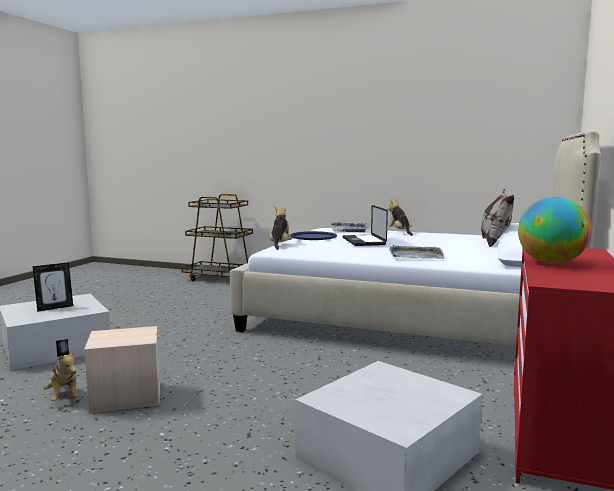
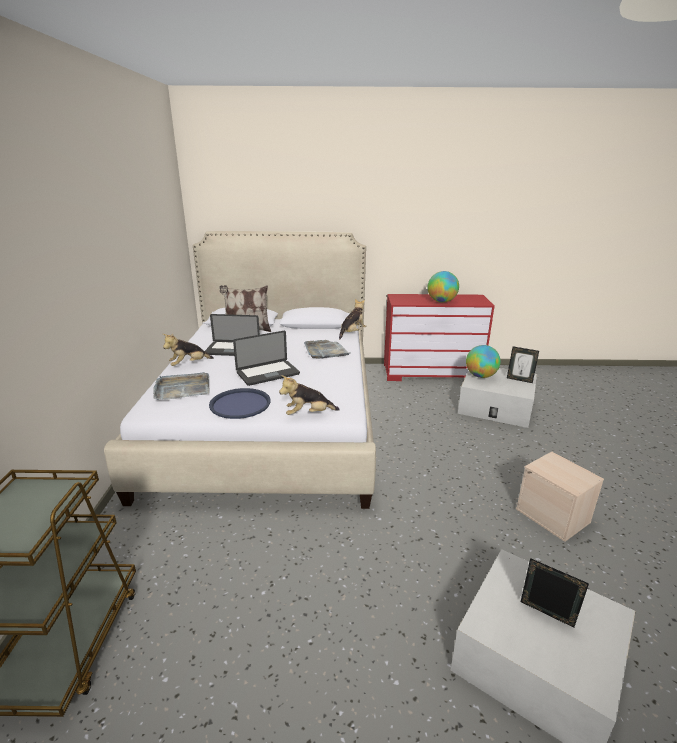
camera: 110 degrees left, 15 degrees up
(64, 397) = (595, 554): plush toy -> plush toy (352, 333)
(381, 415) = (519, 379): none -> picture frame
(412, 384) = (480, 376): none -> globe
(430, 238) = (232, 350): none -> laptop

